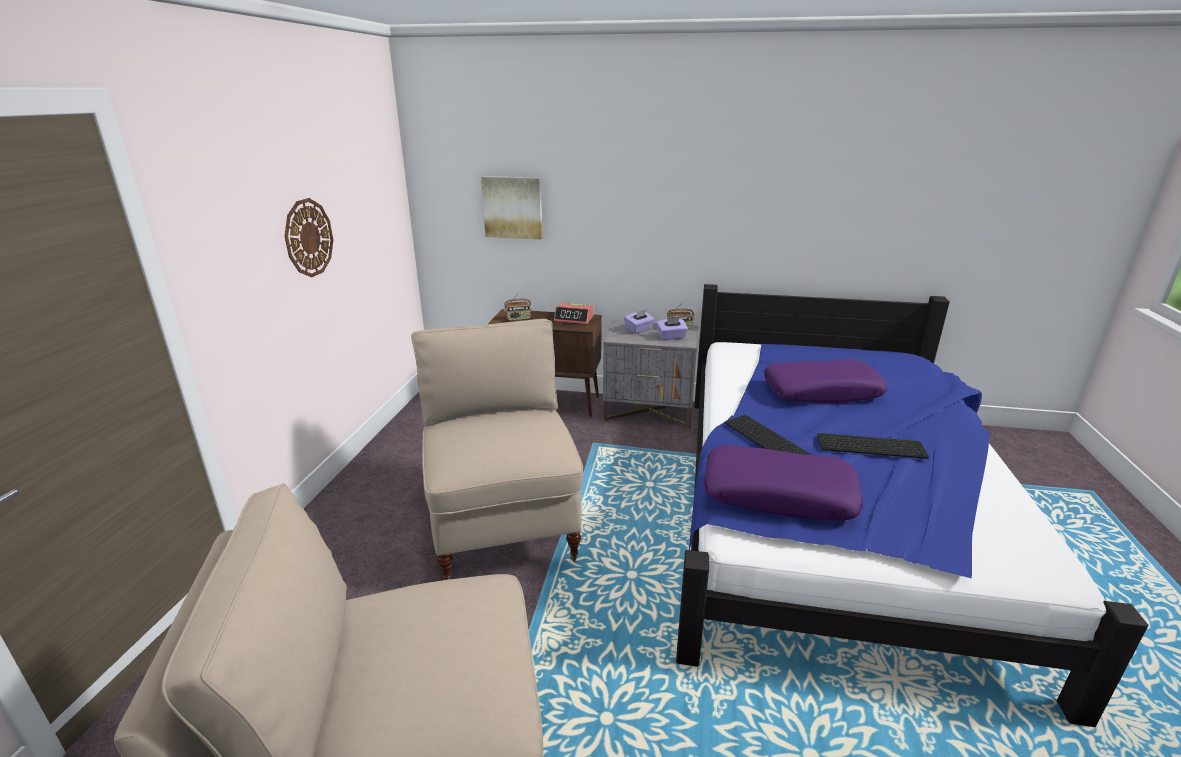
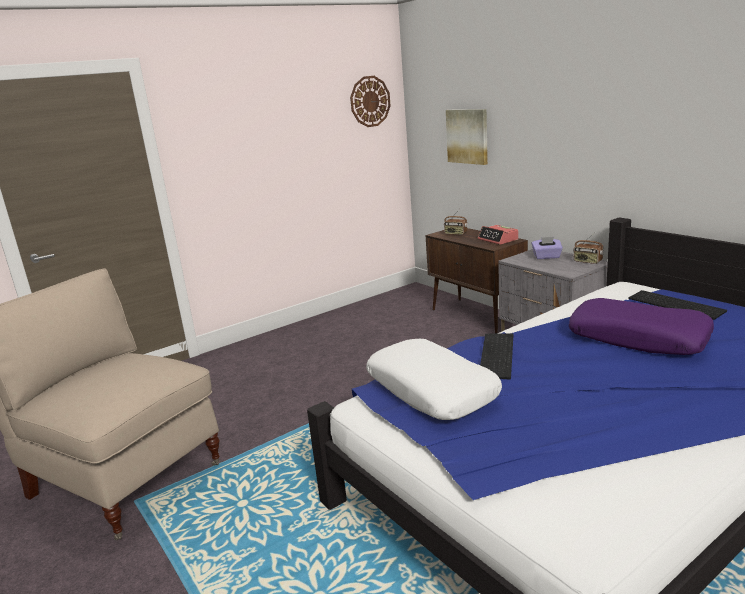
camera: 45 degrees right, 5 degrees down
(308, 238) = (284, 151): wall clock -> wall clock (370, 101)
(503, 524) = (336, 381): beige chair -> none
(671, 337) = (565, 267): purple tissue box -> none
(778, 495) = (432, 390): purple pillow -> white pillow
(871, 445) = (589, 387): keyboard -> keyboard (677, 304)

